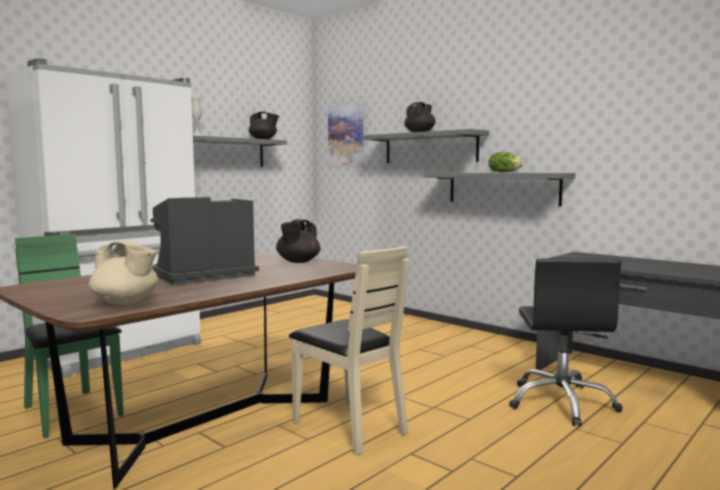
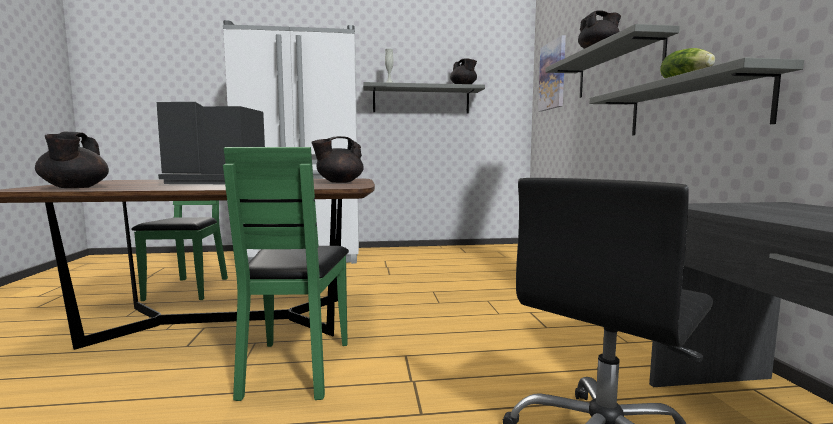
camera: 40 degrees right, 0 degrees up
(126, 303) = (74, 188): beige teapot -> black teapot
(350, 426) = (295, 367): beige chair -> green chair

